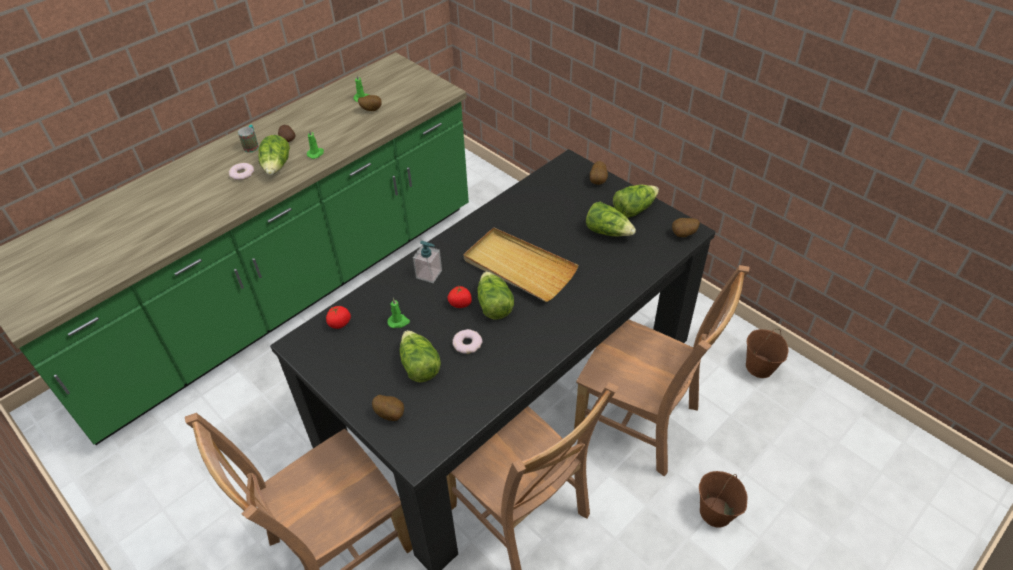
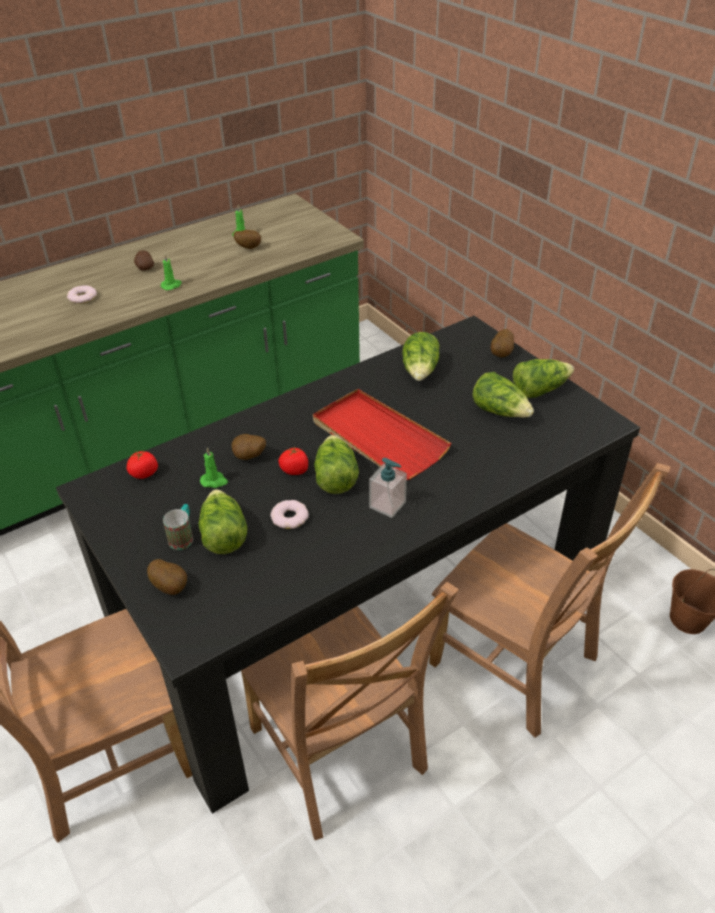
camera: 10 degrees right, 5 degrees down
(252, 145) = (104, 270): mug -> mug (183, 536)
(277, 166) = (123, 294): lettuce -> lettuce (420, 371)
(429, 274) = (267, 432): soap dispenser -> soap dispenser (387, 505)
(518, 267) = (378, 438): beige tray -> red tray
(683, 235) = (597, 427): potato -> potato (249, 457)
(716, 512) = (596, 797): brown bucket -> none

